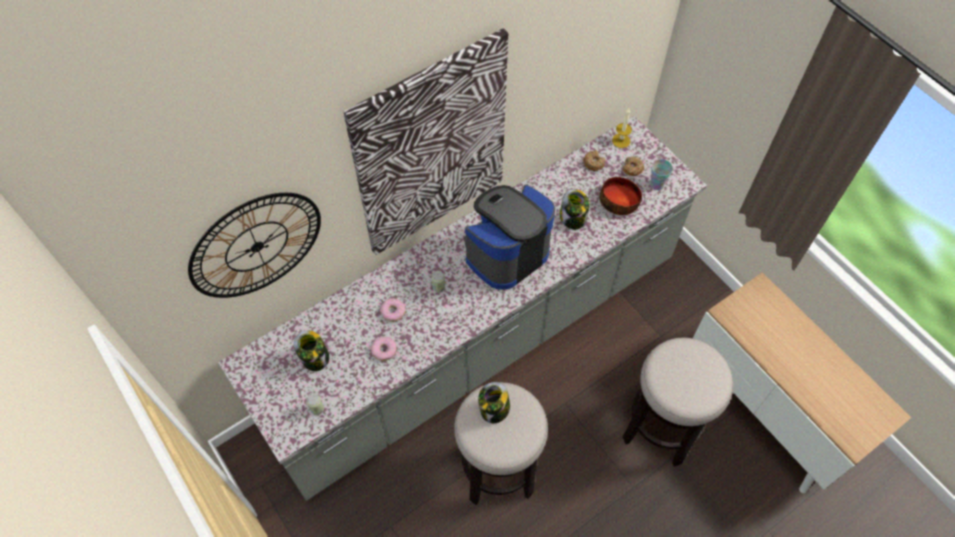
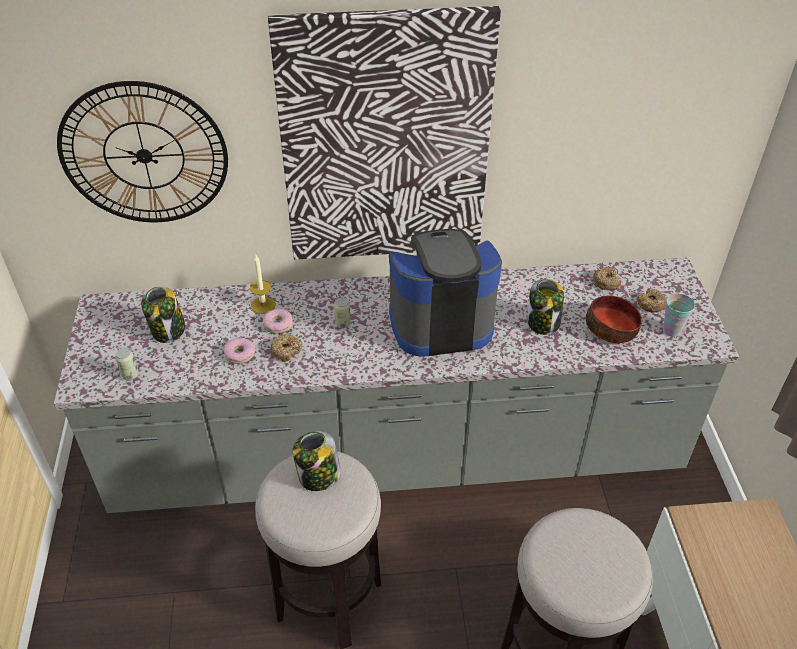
camera: 30 degrees right, 15 degrees down
(415, 330) = (286, 351): none -> donut
(621, 140) = (655, 274): candle -> candle (263, 305)

